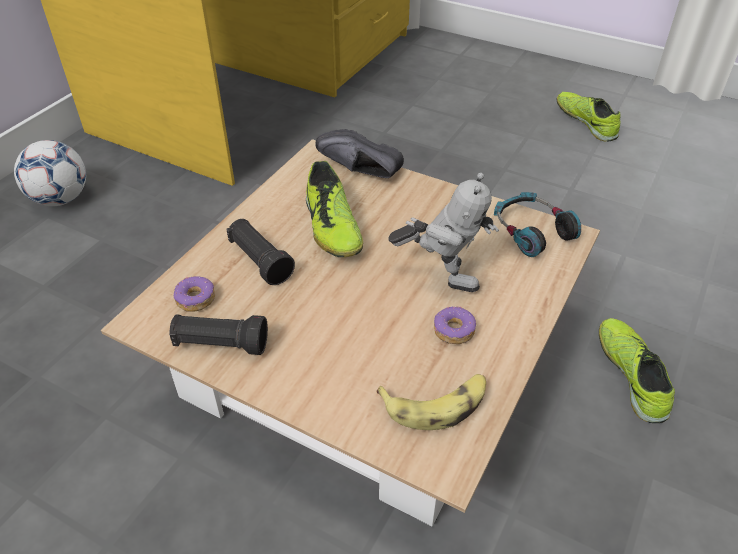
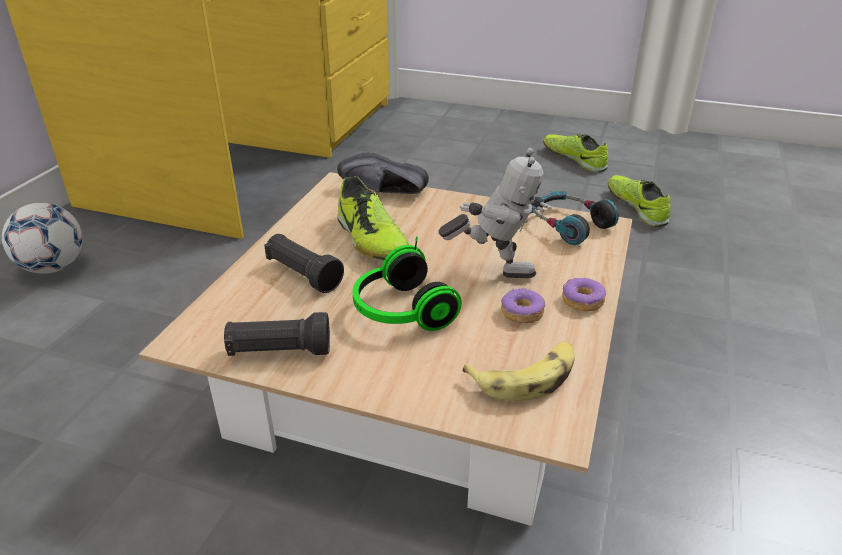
camera: 10 degrees left, 10 degrees down
(195, 299) = (241, 315): donut -> donut (582, 301)
(339, 314) = (400, 311): none -> headphones
(631, 374) = (685, 359): shoe -> shoe (636, 207)

